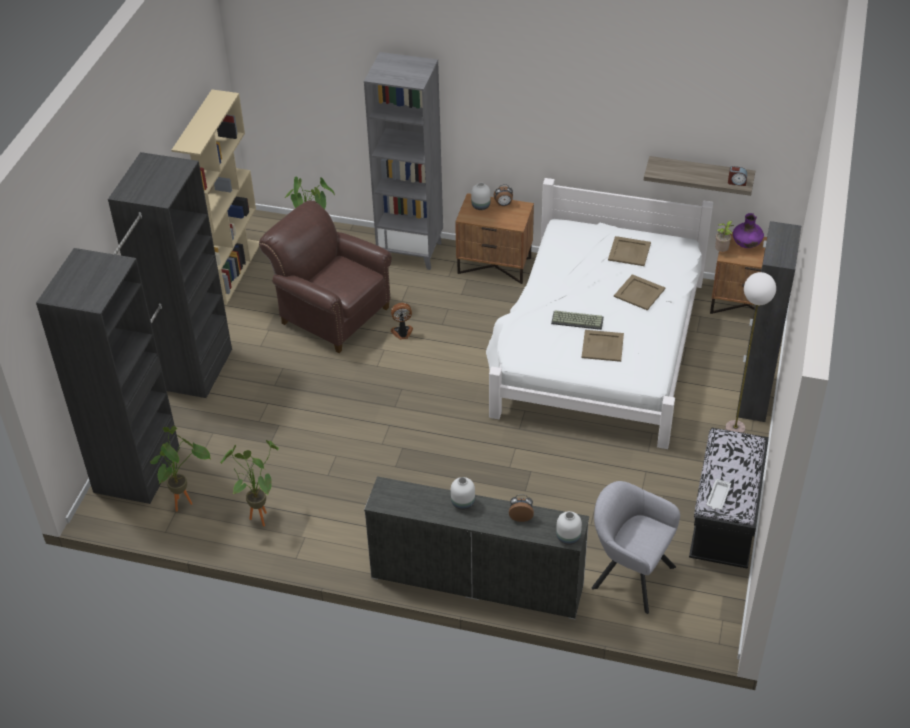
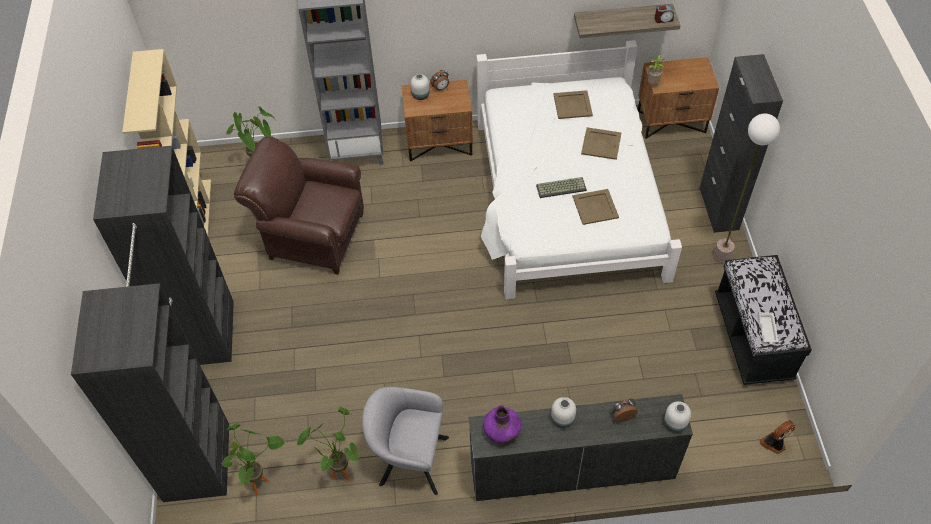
camera: 20 degrees left, 10 degrees up
(402, 333) = (387, 236): fan -> fan (774, 443)
(629, 575) = (699, 417): grey armchair -> grey armchair (409, 459)
(746, 244) = (670, 71): purple vase -> purple vase (502, 432)

